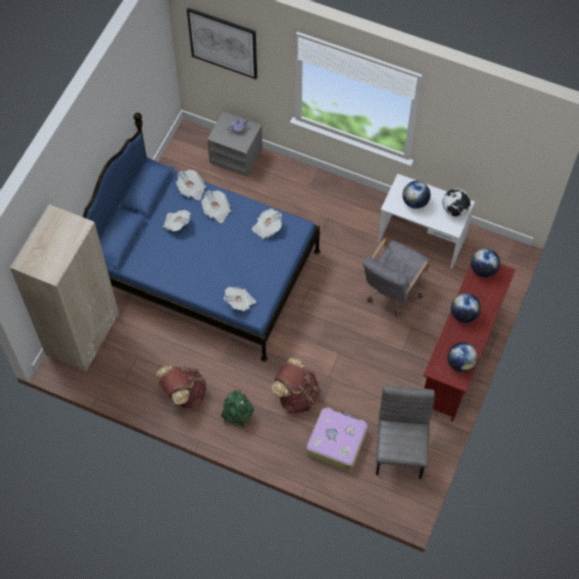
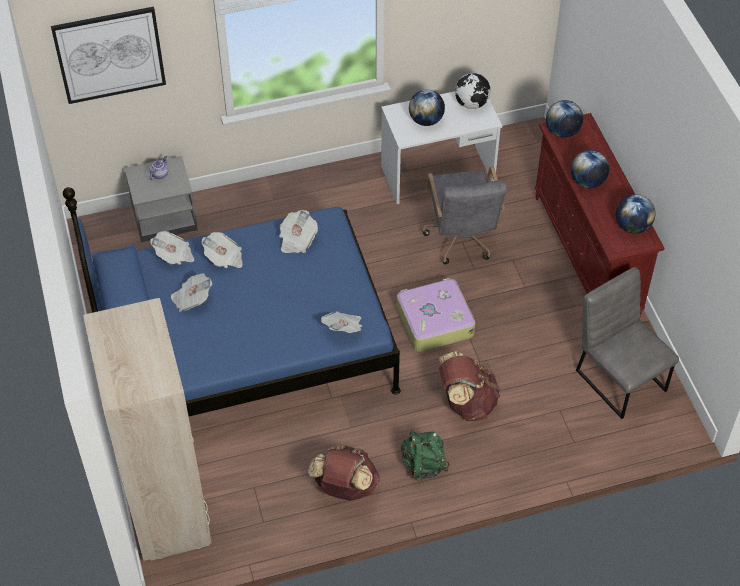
camera: 40 degrees left, 10 degrees down
(336, 441) = (551, 416): suitcase -> suitcase (434, 321)

